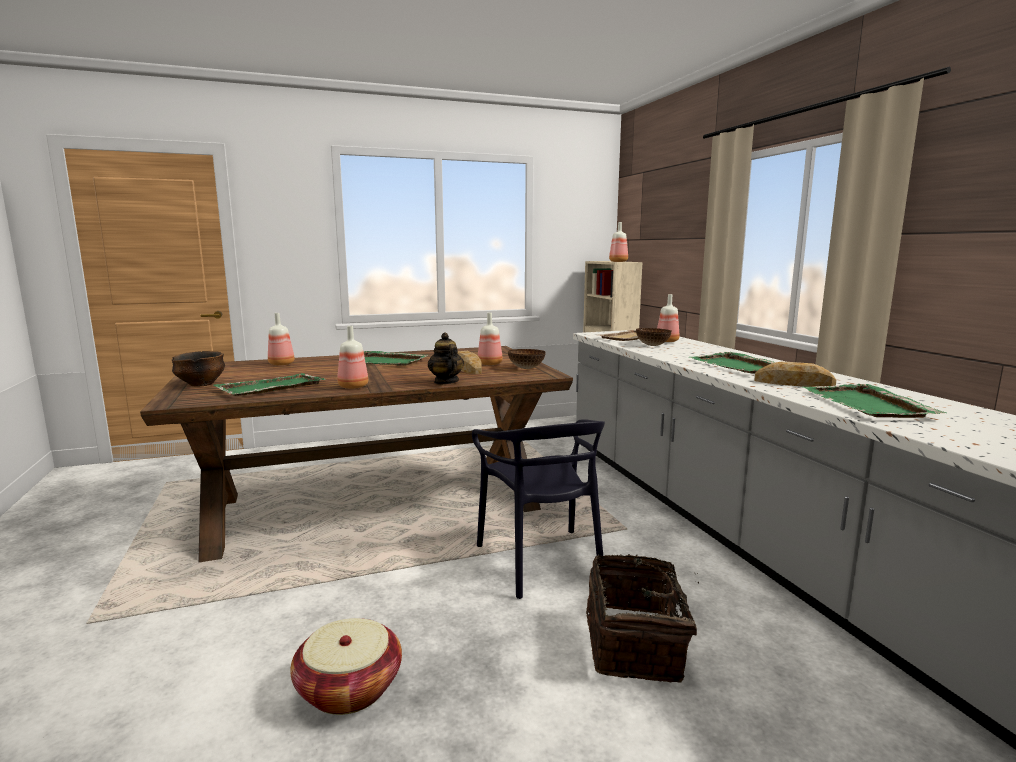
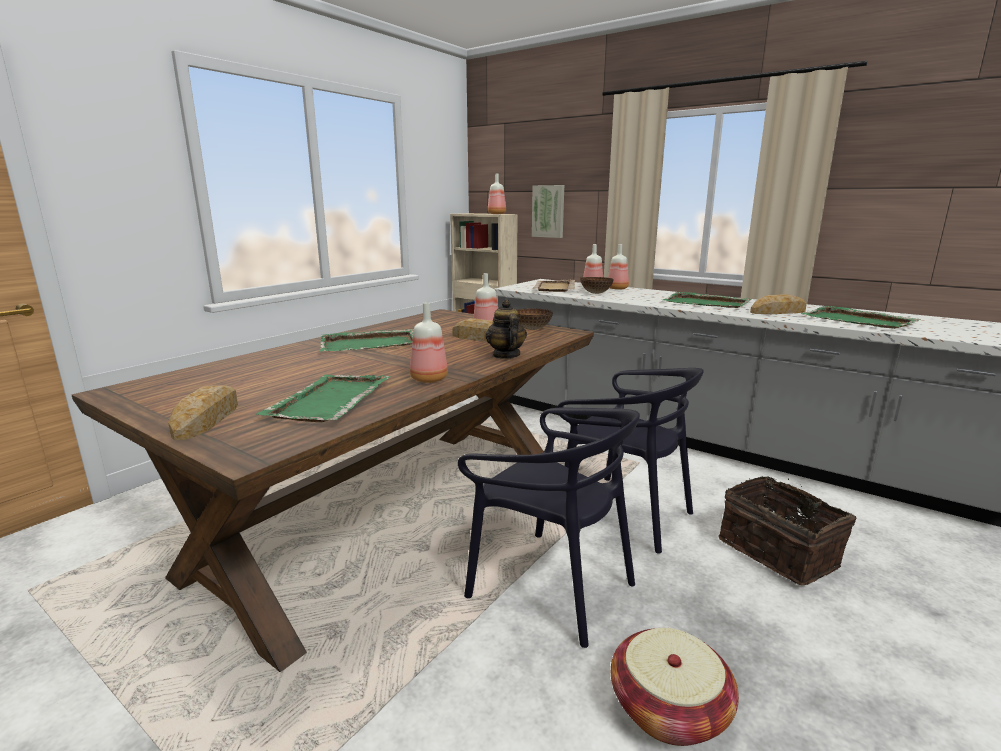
camera: 35 degrees left, 5 degrees up
(201, 384) = (208, 418): bowl -> bread
(282, 364) = (243, 368): bottle -> bottle (617, 288)
(401, 585) = (551, 586): none -> black chair
(446, 382) = (505, 355): teapot -> teapot turned 45 degrees clockwise
(668, 260) = (548, 211): none -> picture

